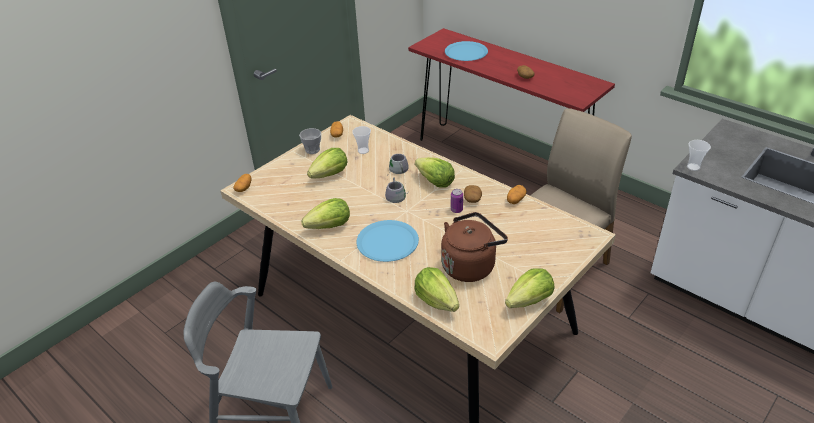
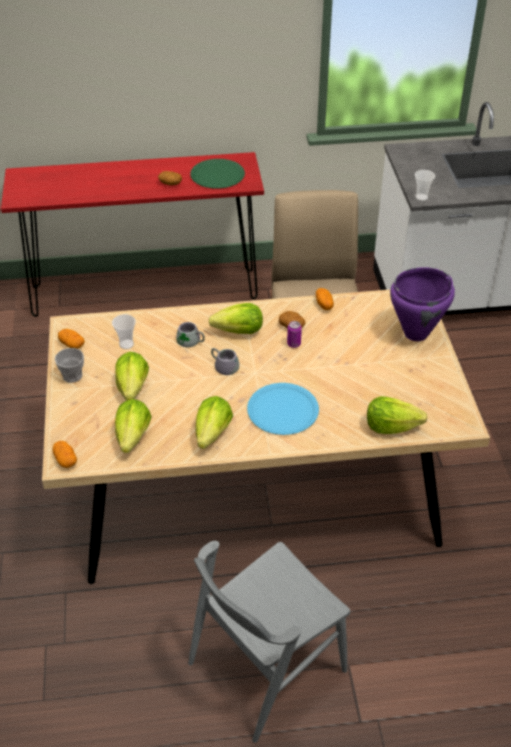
camera: 50 degrees left, 5 degrees up
(466, 52) = (74, 185): blue plate -> none
(470, 265) = (372, 381): brown kettle -> none
(529, 301) = (448, 377): lettuce -> lettuce (133, 436)
(553, 258) = (416, 333): none -> purple cooking pot
(564, 85) = (217, 175): none -> green plate

